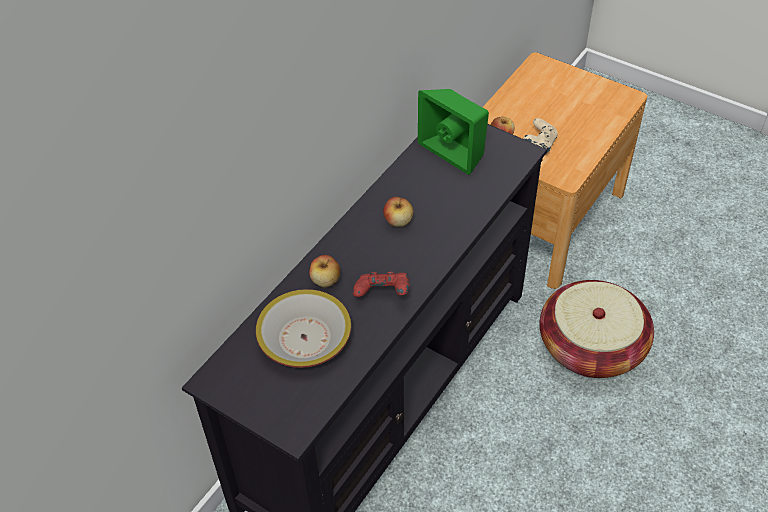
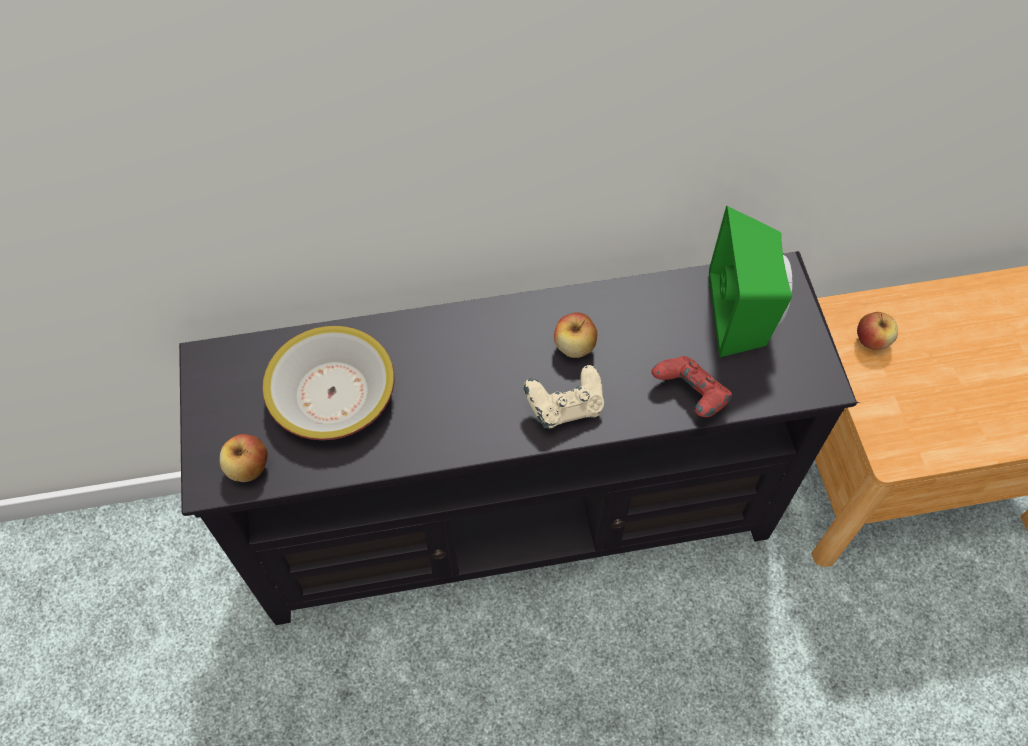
camera: 45 degrees right, 10 degrees up
(326, 280) = (424, 349): apple -> apple (248, 468)
(383, 294) = (458, 415): red game controller -> red game controller (690, 396)
(539, 144) = (909, 387): beige game controller -> beige game controller (565, 407)
(591, 347) = (781, 666): basket -> none

